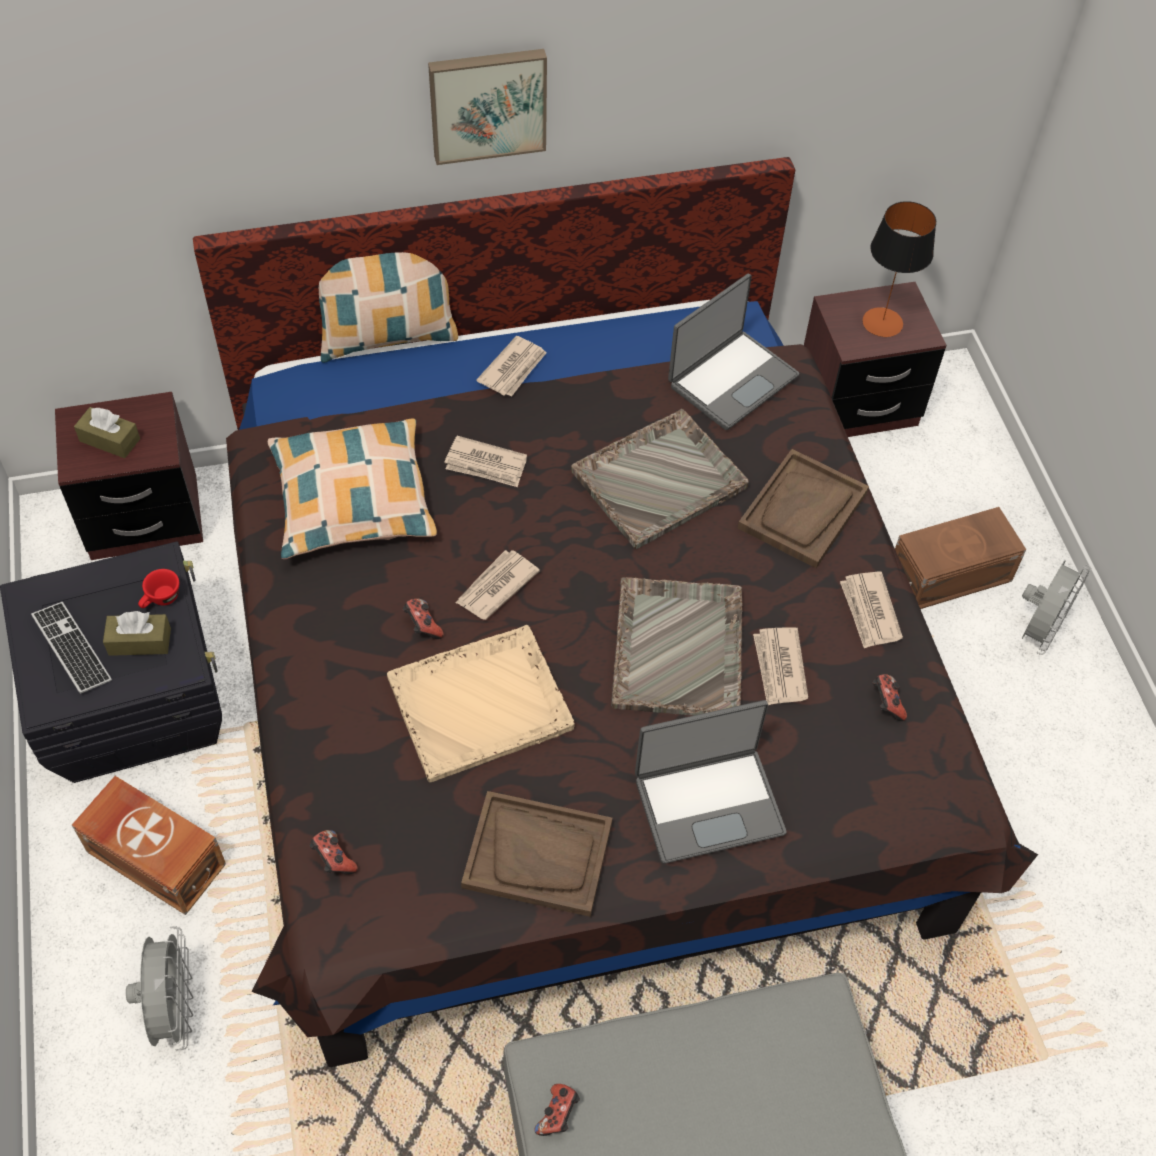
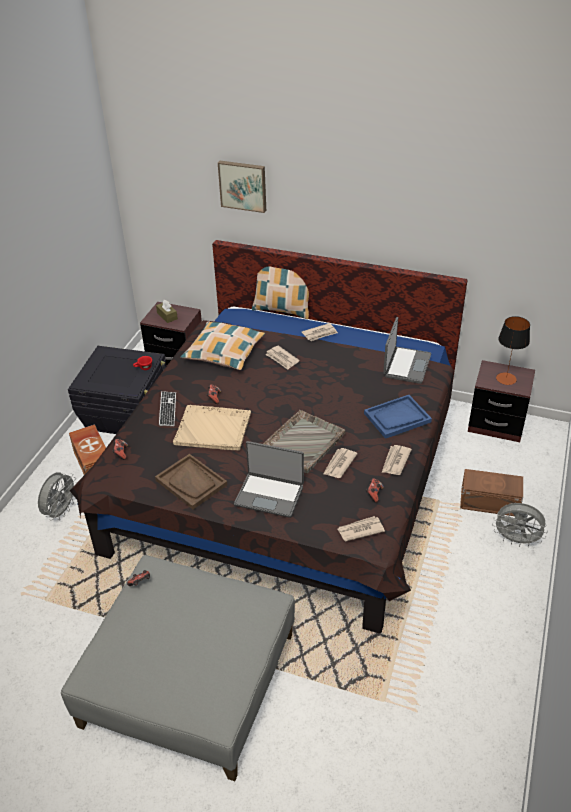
camera: 35 degrees right, 15 degrees down
(72, 649) = (103, 371): keyboard -> keyboard (167, 409)
(140, 641) = (126, 377): brown tissue box -> none
(487, 103) = (335, 215): picture -> picture (243, 185)
(495, 587) = (251, 396): newspaper -> newspaper (360, 530)
(660, 479) = (346, 387): grey tray -> none
(731, 380) = (406, 365): laptop -> laptop turned 60 degrees counterclockwise
(803, 511) = (397, 418): brown tray -> blue tray
(1038, 630) = (516, 540): grey fan -> grey fan turned 45 degrees clockwise

